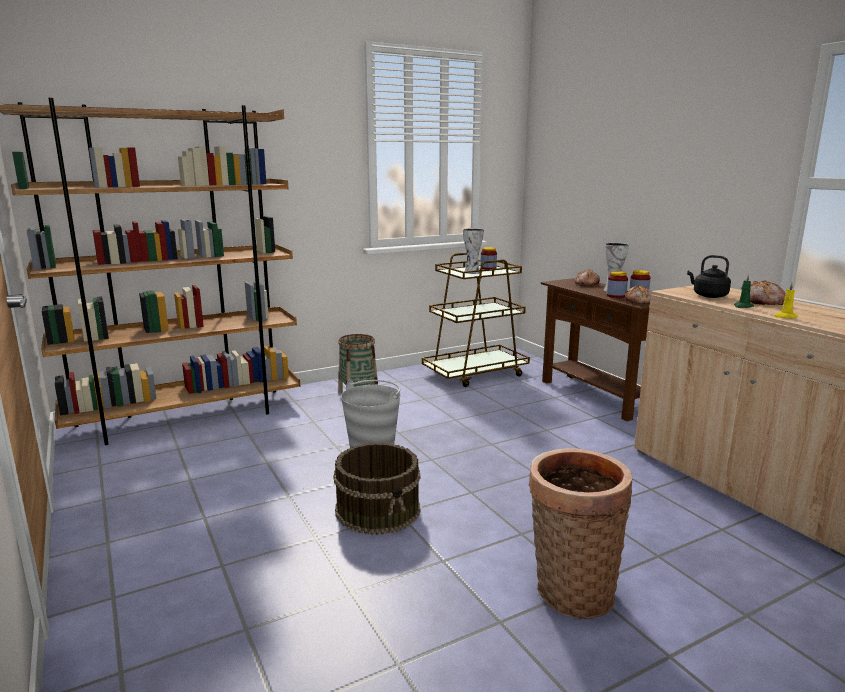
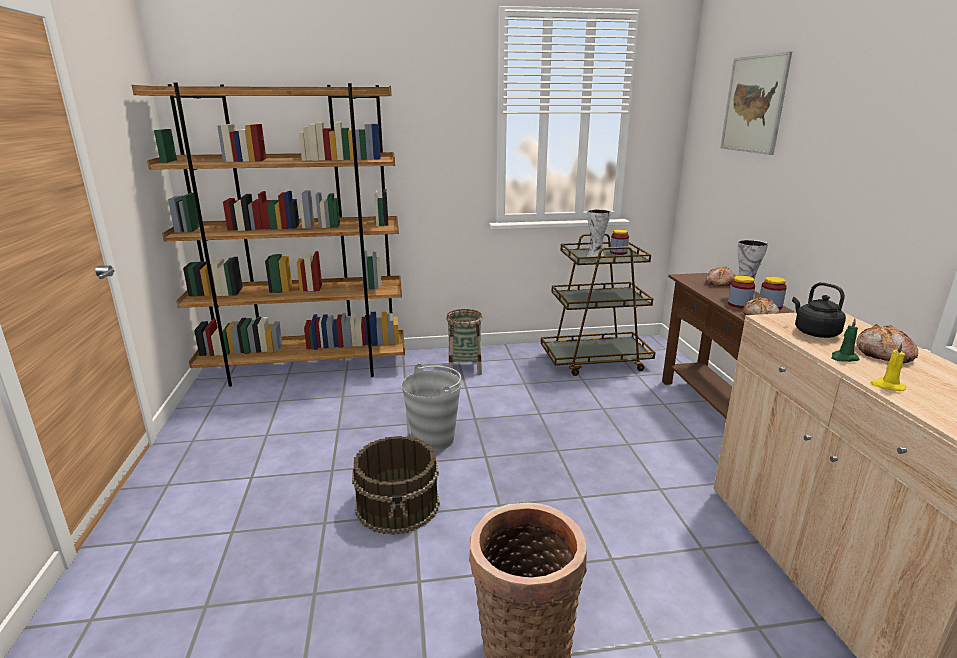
camera: 20 degrees right, 5 degrees up
(594, 132) = (754, 104): none -> picture

